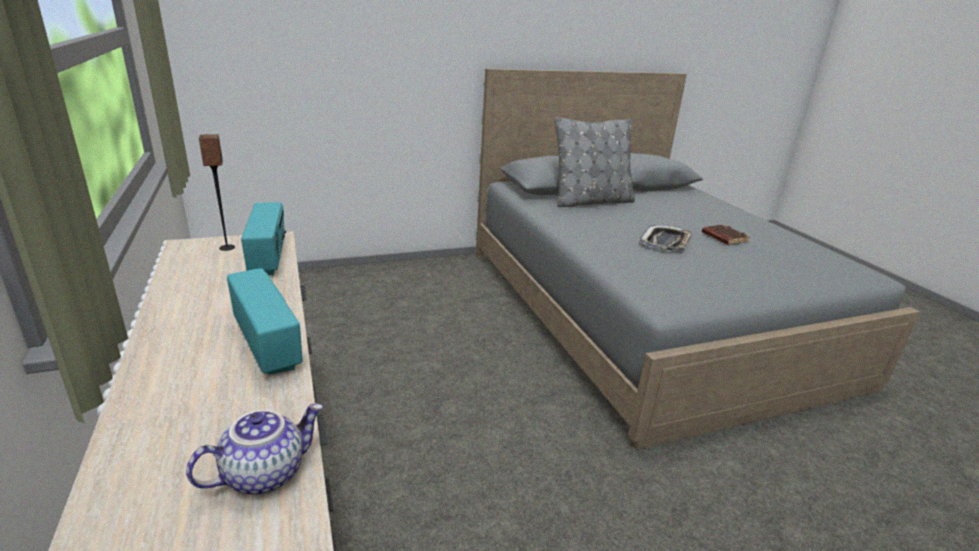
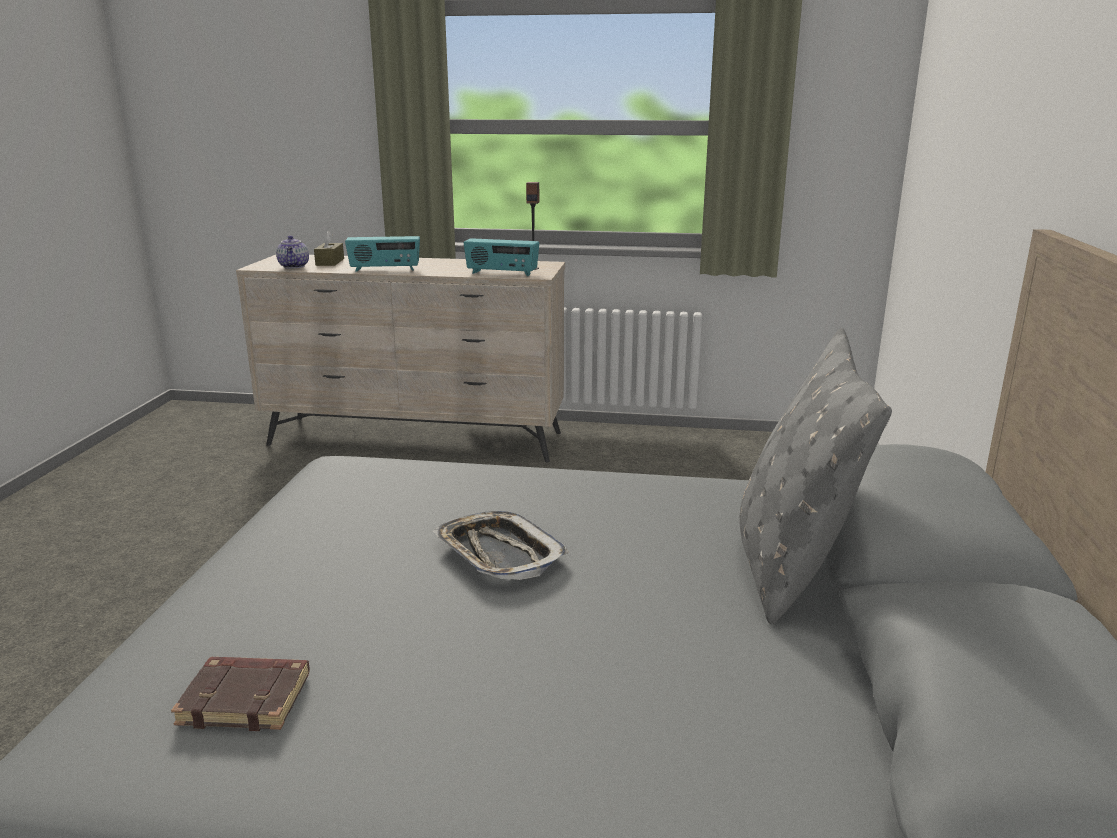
camera: 120 degrees right, 5 degrees down
(192, 444) = (330, 262): none -> brown tissue box
(723, 238) = (451, 644): brown book -> brown book (247, 699)

